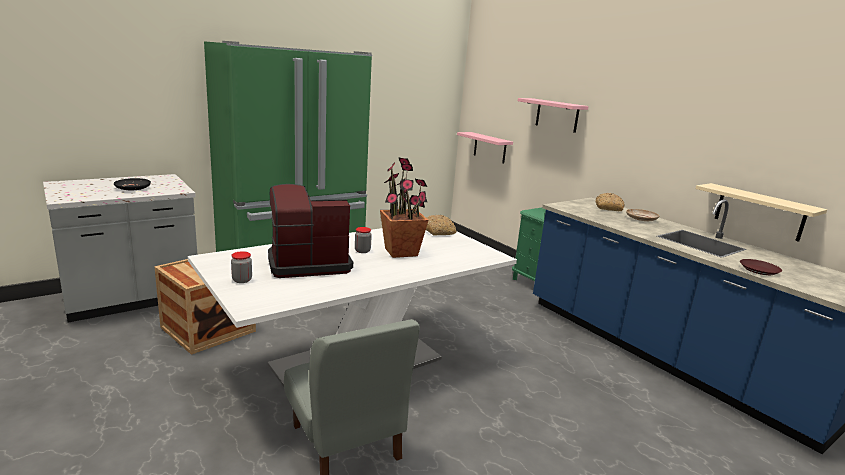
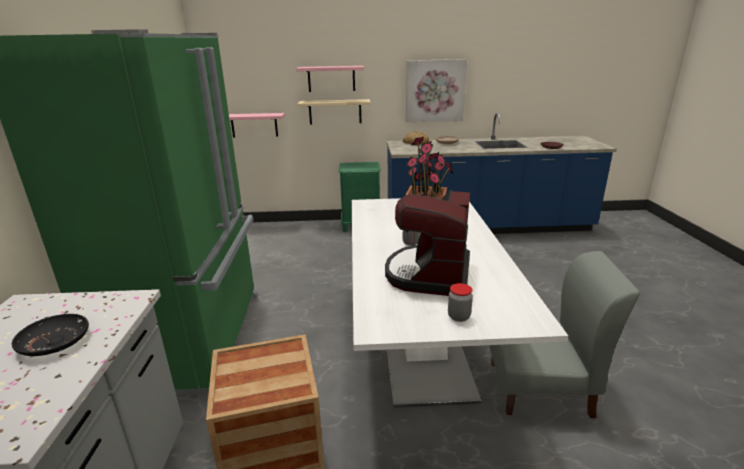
camera: 55 degrees left, 5 degrees up
(438, 231) = (383, 204): bread -> none
(661, 151) = (435, 91): none -> picture
(759, 212) = (507, 116): beige shelf -> beige shelf (335, 112)

